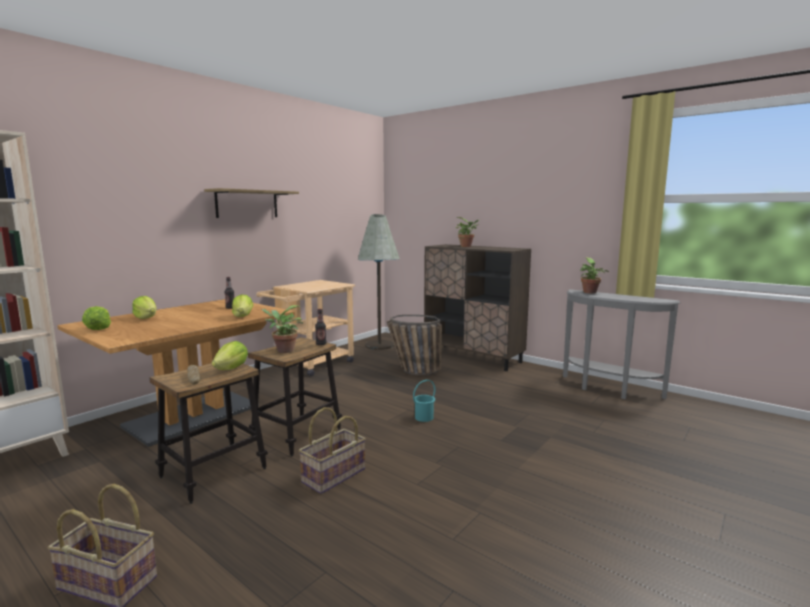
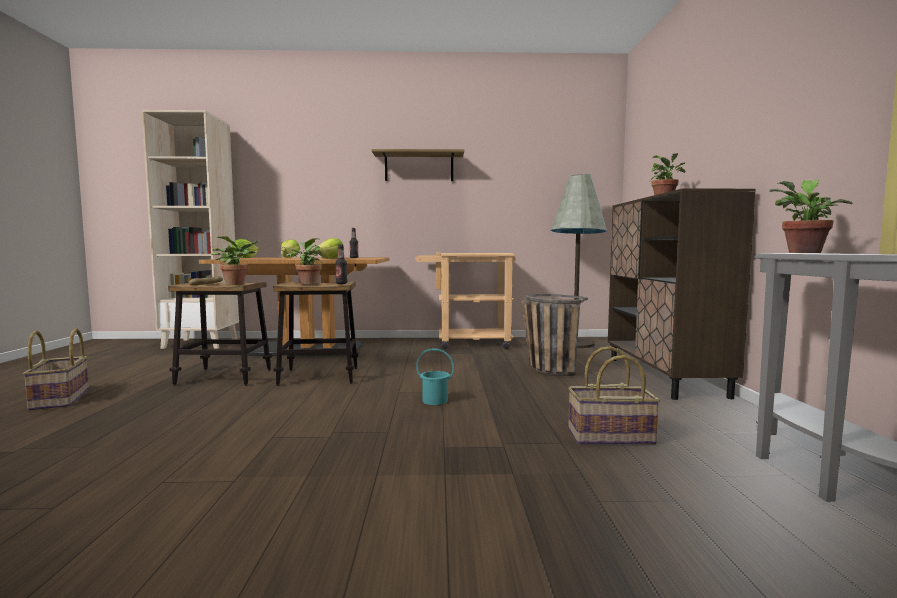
camera: 50 degrees right, 5 degrees down
(232, 369) = (237, 284): lettuce -> potted plant
(334, 476) = (255, 406): basket -> basket (610, 437)

